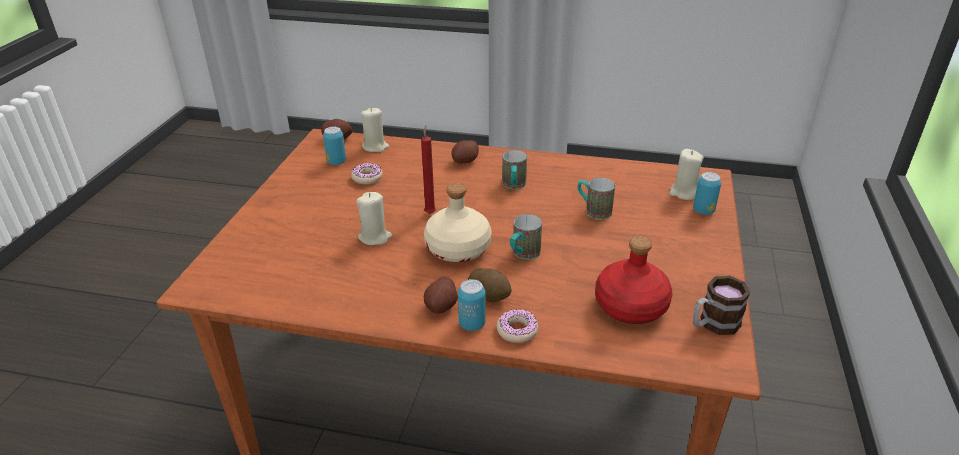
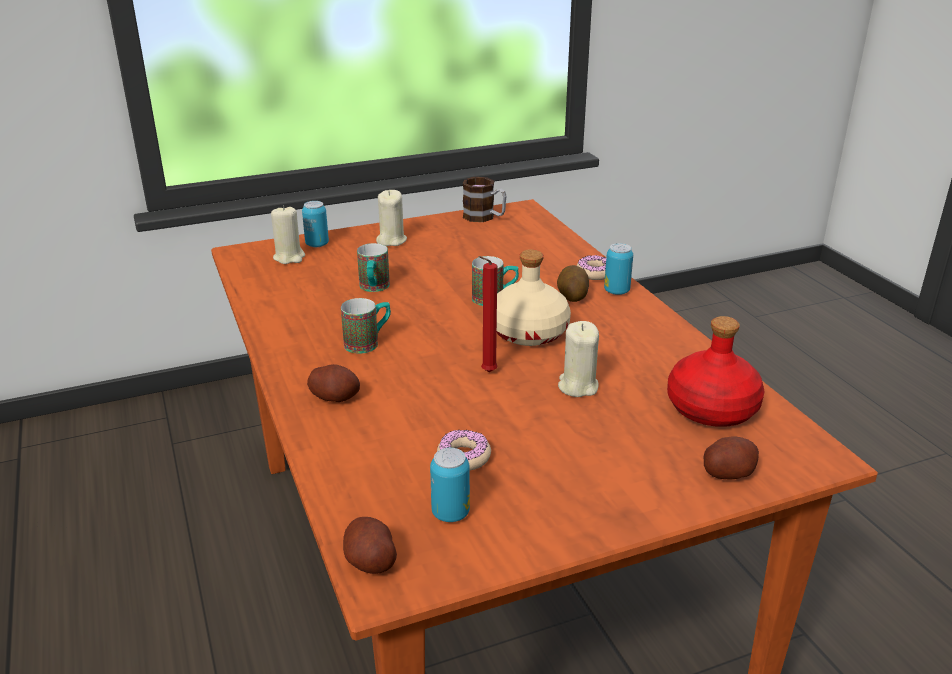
camera: 125 degrees left, 5 degrees down
(375, 147) = (363, 499): beige candle -> beige candle (391, 240)
(441, 306) = (617, 310): potato -> potato (728, 473)
(630, 306) = (503, 244): red bottle -> red bottle (712, 409)

